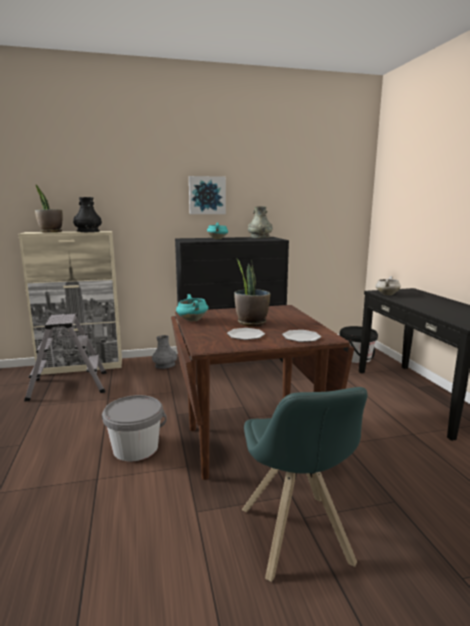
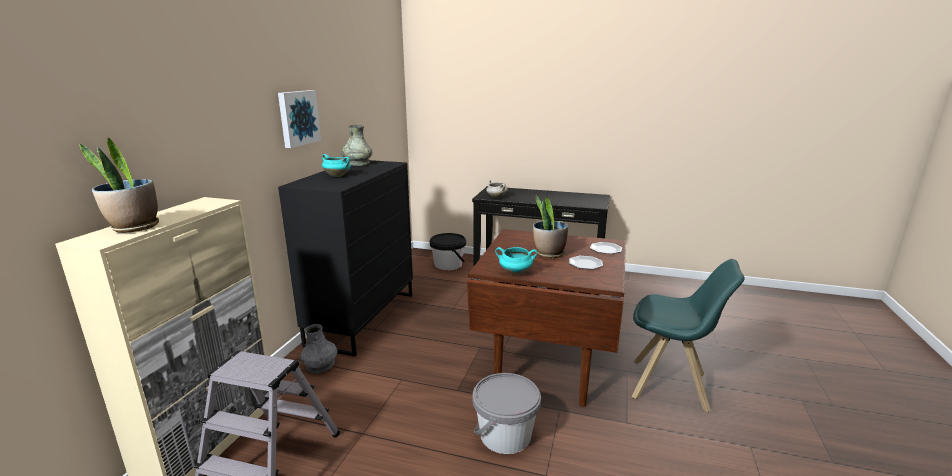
camera: 60 degrees left, 5 degrees up
(88, 231) = (192, 208): black vase -> none

